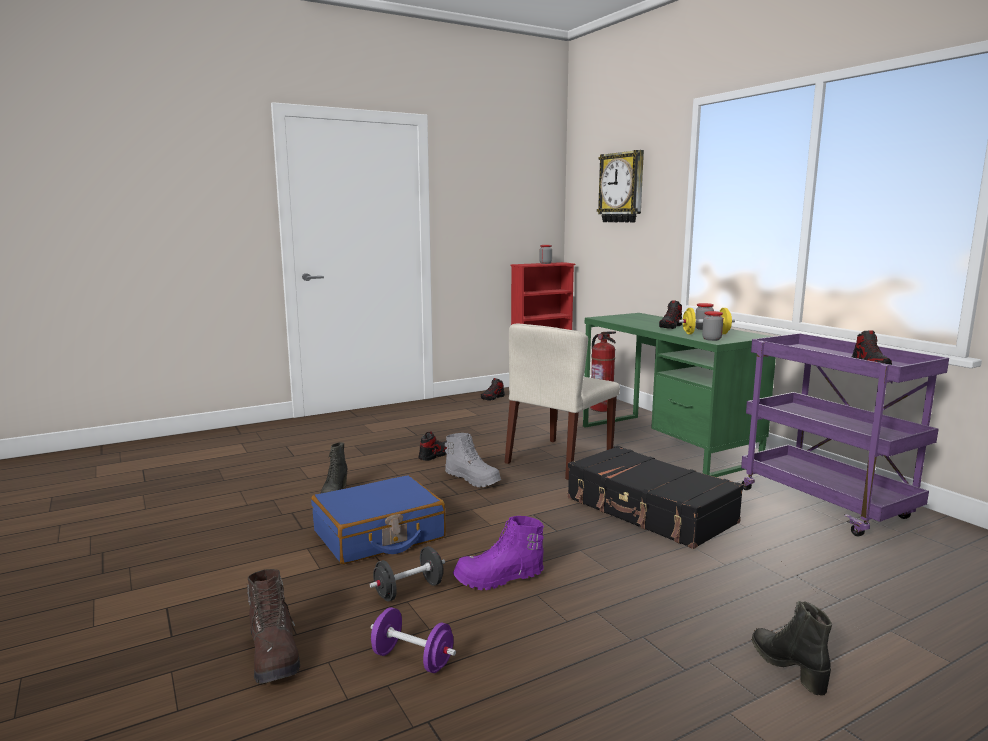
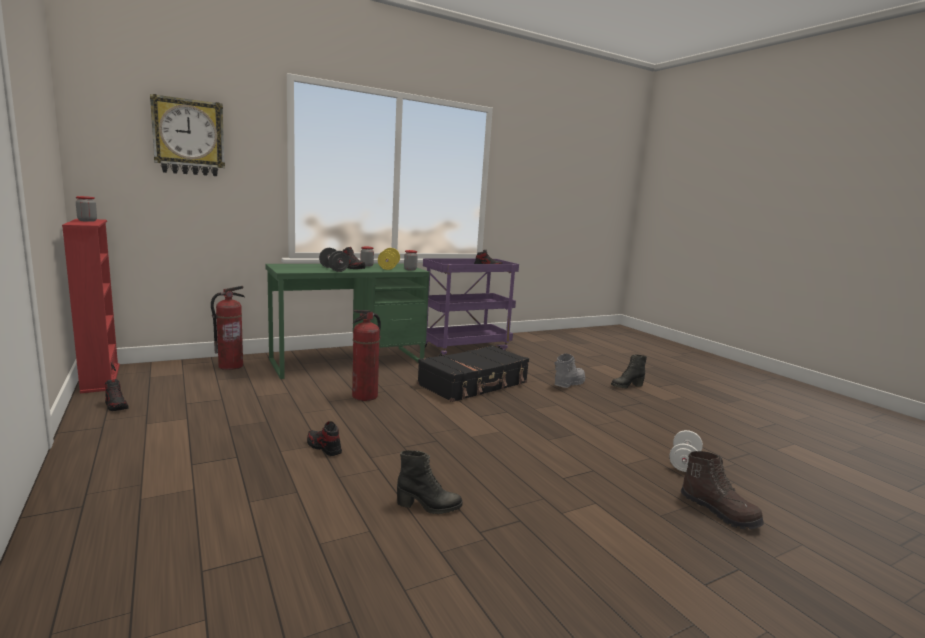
camera: 90 degrees left, 0 degrees up
(274, 655) = (719, 512): brown boot -> brown boot turned 75 degrees clockwise
(379, 535) = (527, 476): blue suitcase -> none
(409, 590) = (610, 463): black dumbbell -> black dumbbell (334, 269)
(412, 659) = (684, 463): purple dumbbell -> white dumbbell
(473, 479) = (403, 432): grey boot -> grey boot (568, 384)
(499, 579) = (580, 434): purple boot -> none
(559, 459) = (365, 396): beige chair -> fire extinguisher

